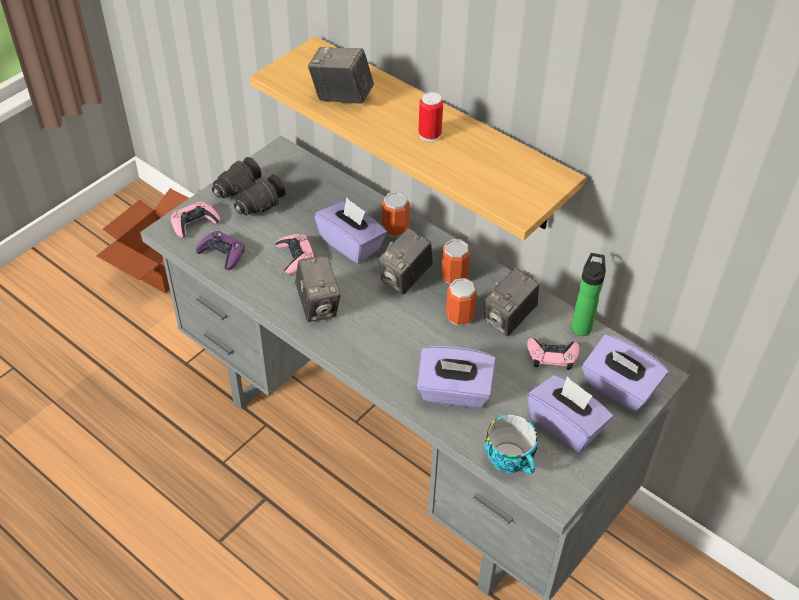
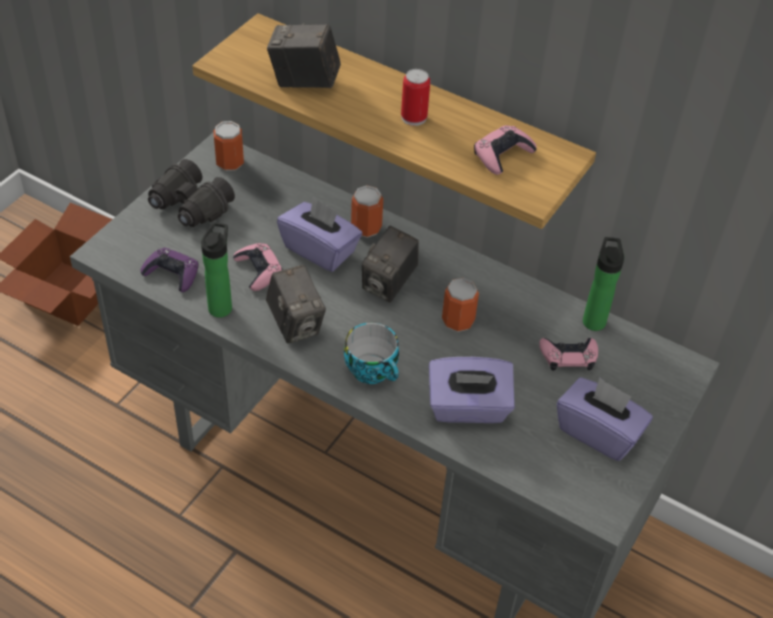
camera: 10 degrees left, 0 degrees up
(194, 223) = (132, 241): pink game controller -> pink game controller (502, 155)
(258, 285) = (221, 306): none -> bottle
(454, 276) = (442, 276): can -> can (230, 162)
(509, 319) = (513, 320): camera -> none
(511, 459) = (546, 477): cup -> cup (373, 370)
(618, 388) = (647, 385): purple tissue box -> none

